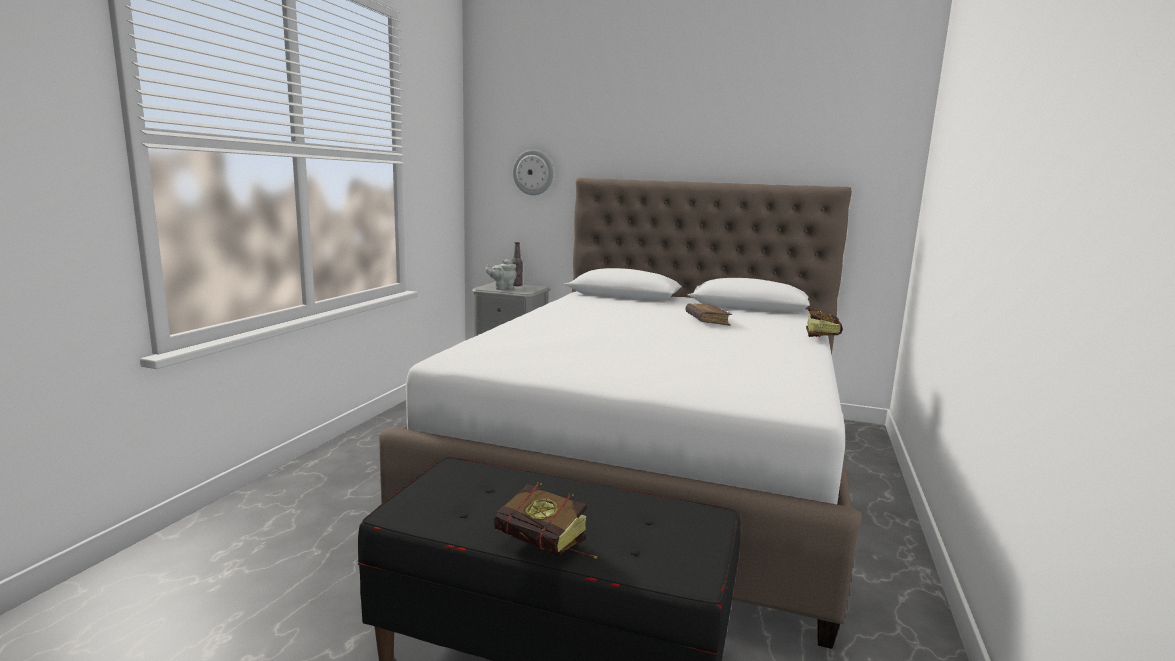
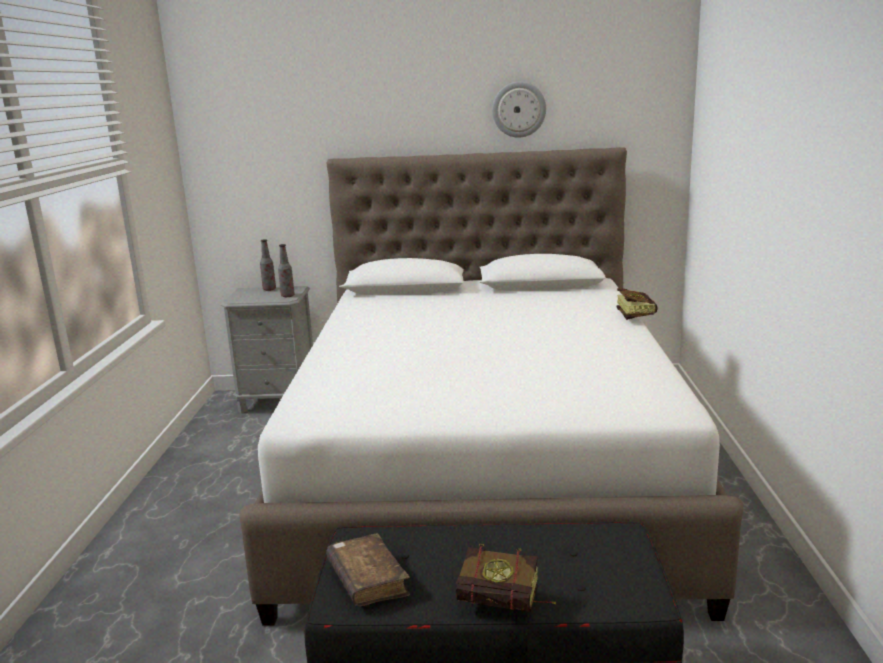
camera: 15 degrees left, 5 degrees up
(502, 288) = (257, 297): grey teapot -> none
(526, 290) = (287, 296): none -> bottle
(533, 172) = (271, 155): wall clock -> wall clock (519, 109)
(707, 321) = (515, 313): brown book -> brown book (367, 580)

